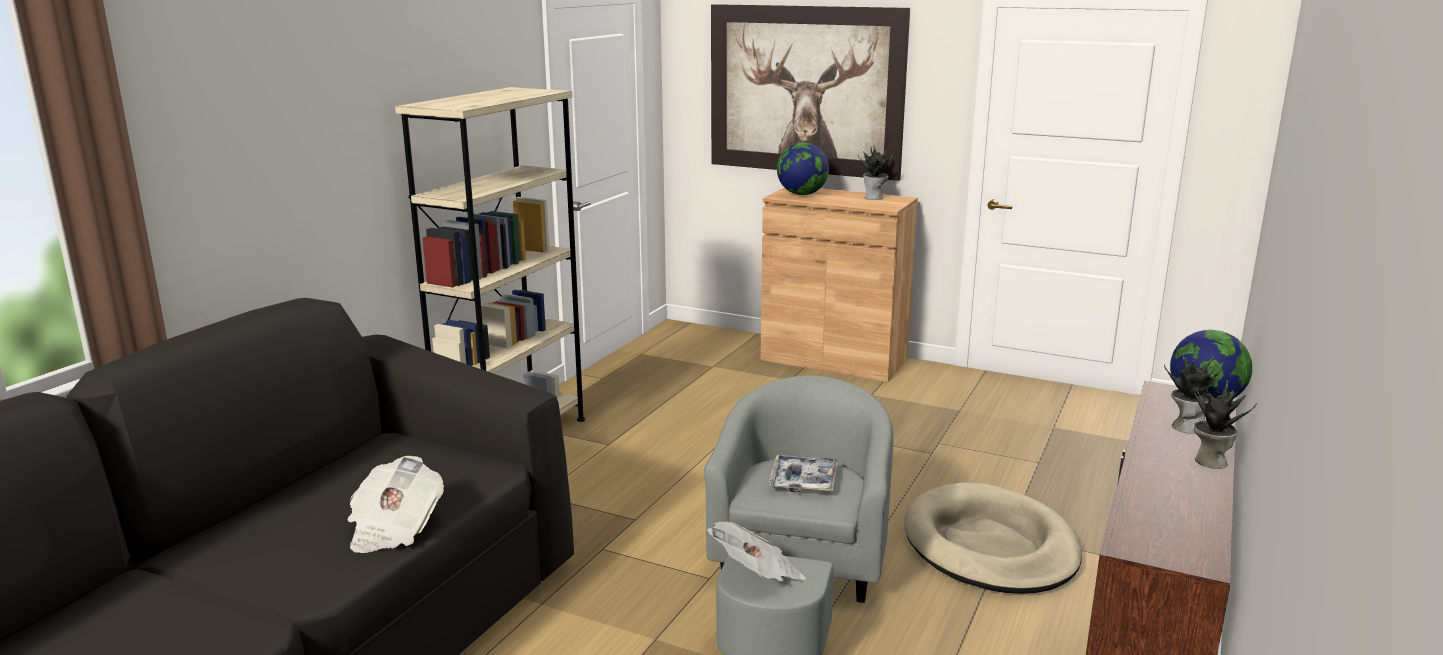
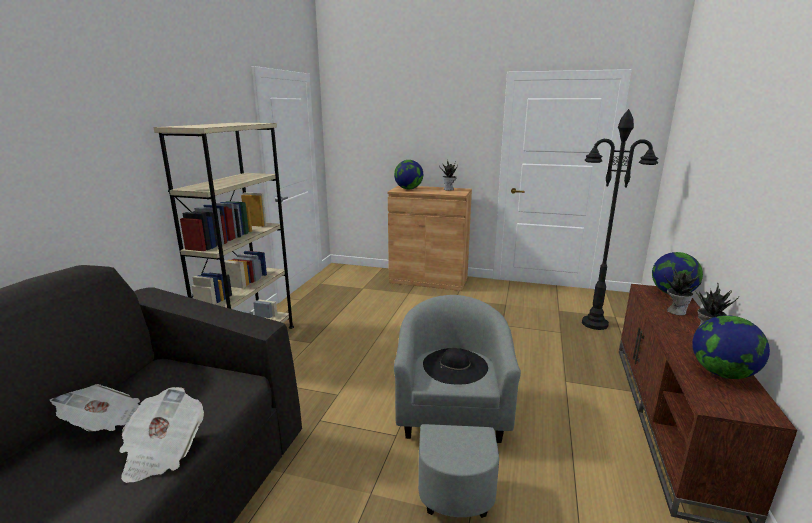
camera: 10 degrees left, 0 degrees up
(757, 575) = (446, 445): newspaper -> newspaper (107, 424)
(803, 481) = (455, 366): tray -> black hat
(805, 90) = (406, 131): picture -> none
(990, 546) = (559, 391): beige dog bed -> none
(1109, 454) = (595, 324): none -> black floor lamp
(1183, 513) = (722, 373): none -> globe

